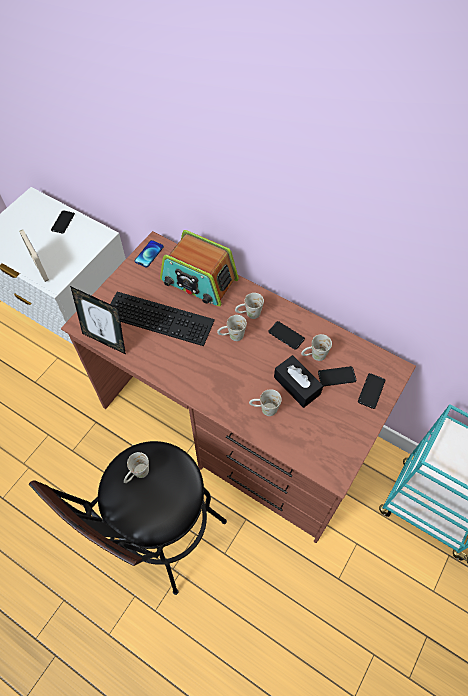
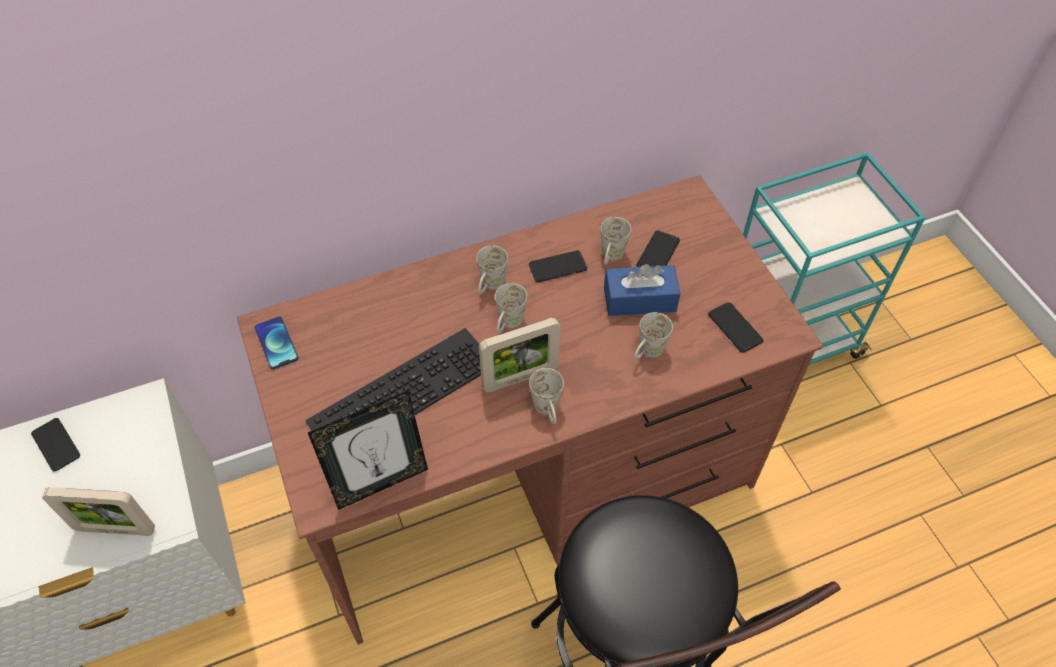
camera: 55 degrees left, 5 degrees down
(137, 474) = (619, 575): white mug -> white mug (548, 411)
(199, 281) = (383, 310): radio -> none
(204, 360) = (520, 378): none -> picture frame
(297, 385) = (639, 299): black tissue box -> blue tissue box
(371, 391) = (702, 233): phone -> phone (735, 328)

